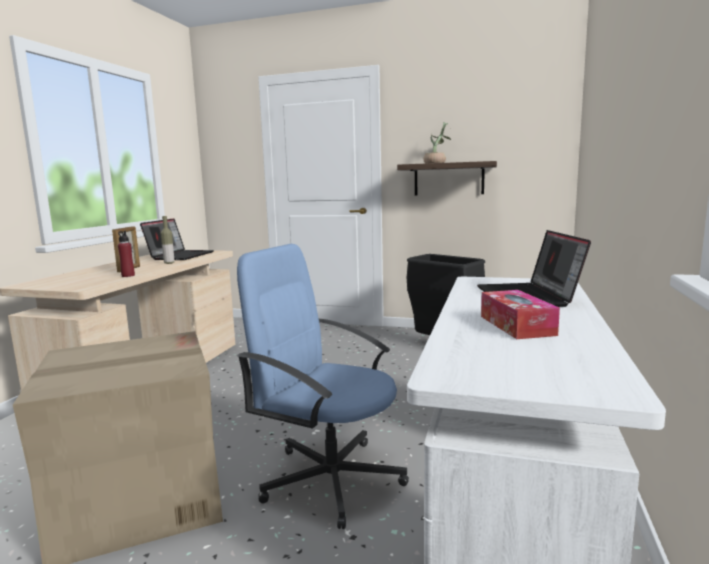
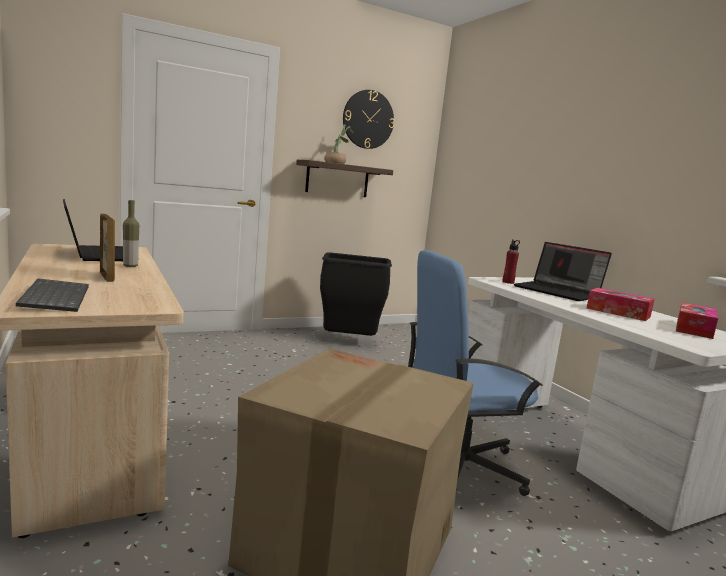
camera: 45 degrees left, 0 degrees up
(58, 280) = (53, 297): none -> keyboard
(128, 275) = (149, 286): red bottle -> red bottle (508, 282)
(479, 111) = (368, 119): none -> wall clock
(569, 359) = (694, 329): none -> tissue box

